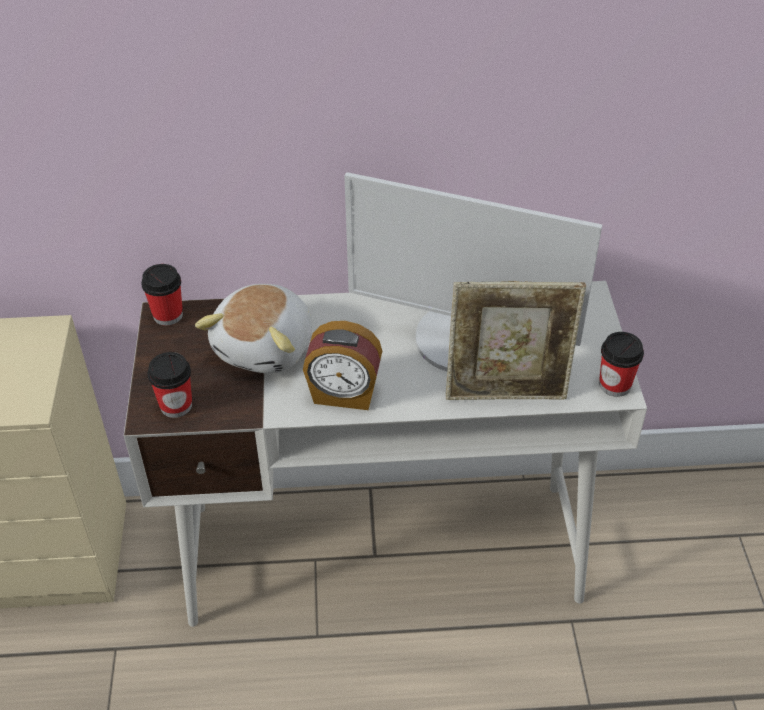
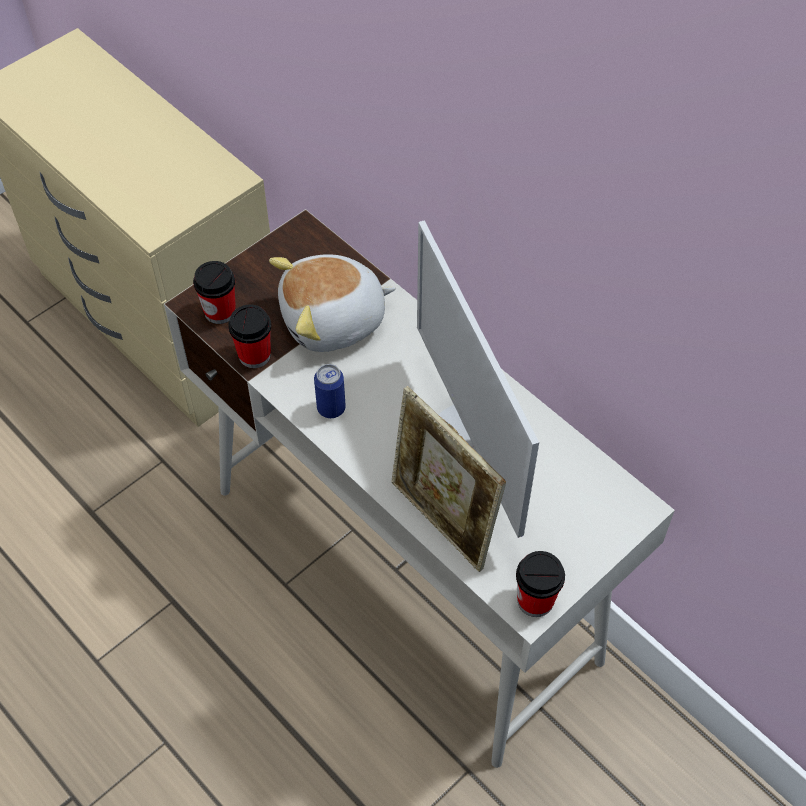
camera: 50 degrees right, 10 degrees up
(168, 315) = (306, 235): cup -> cup (254, 355)
(344, 395) = (331, 408): alarm clock -> can

